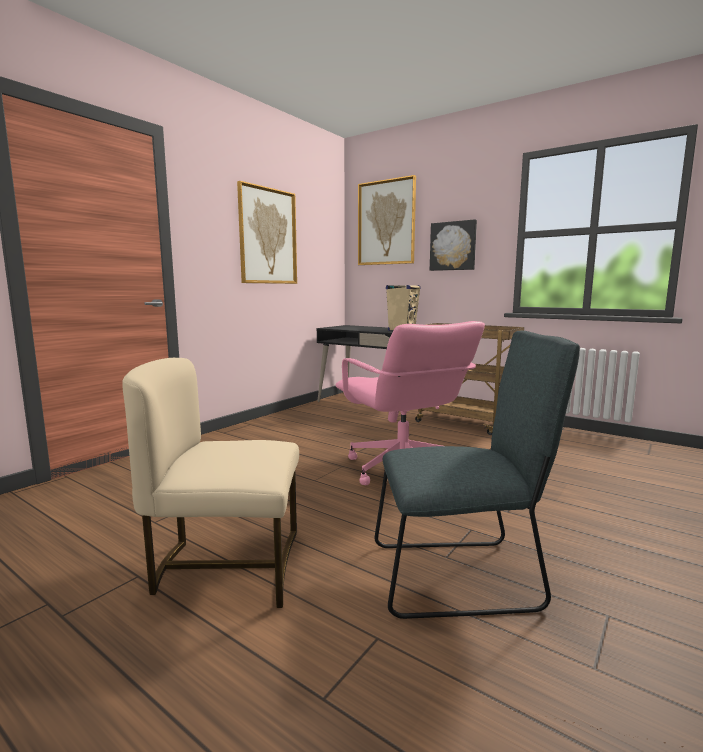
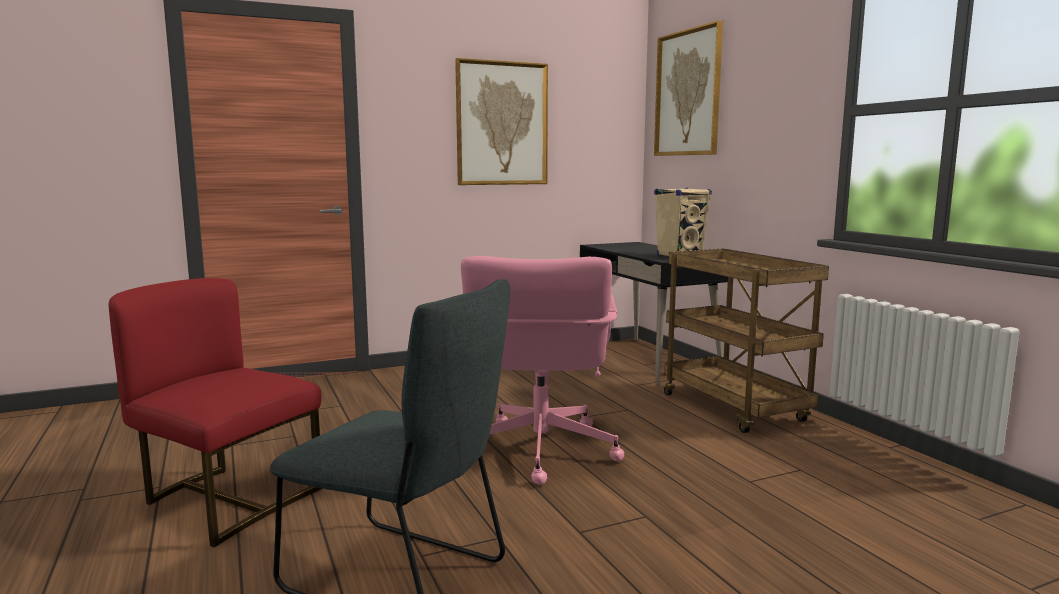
camera: 30 degrees right, 0 degrees up
(228, 566) = (227, 499): beige chair -> red chair
(453, 246) = (763, 128): picture -> none

